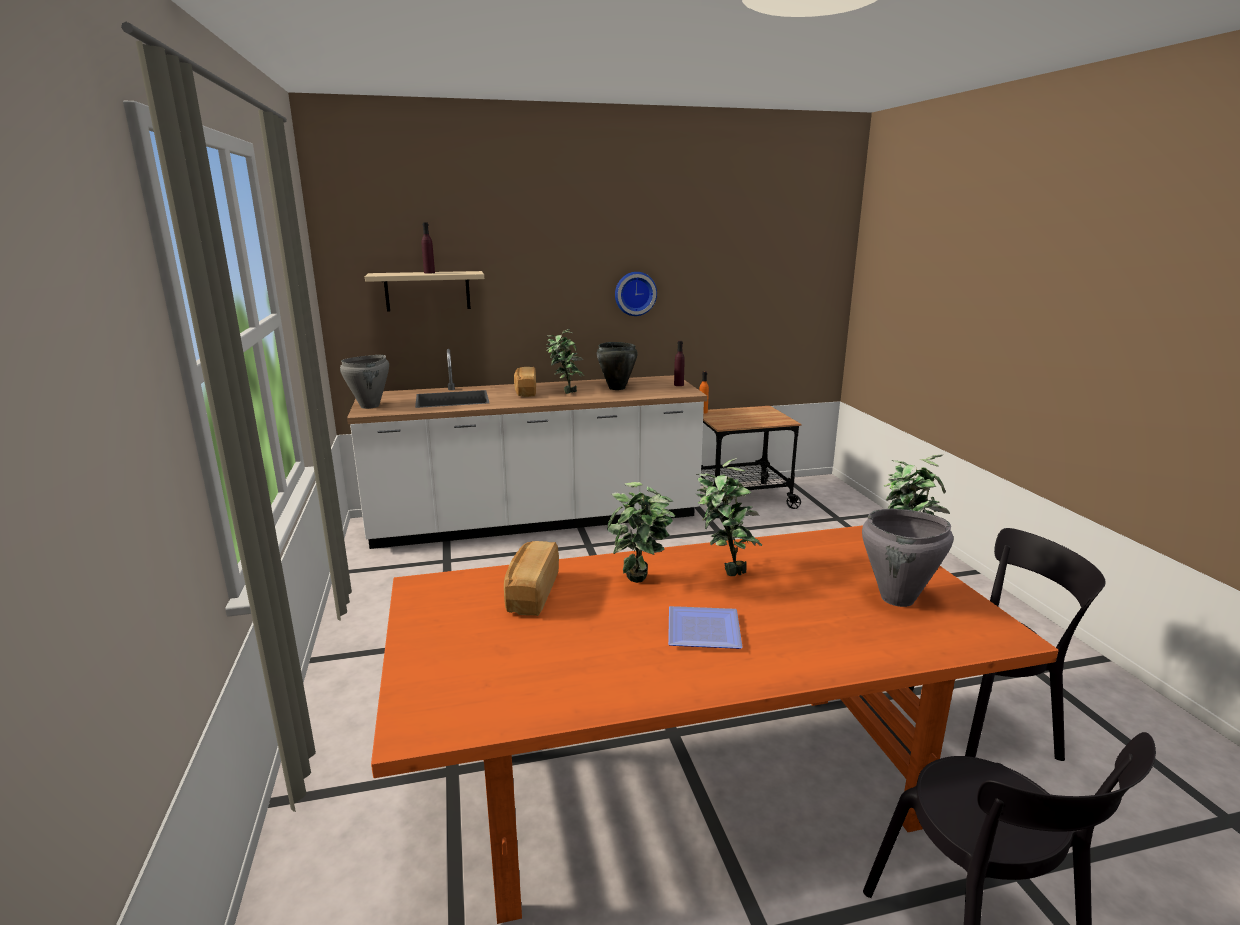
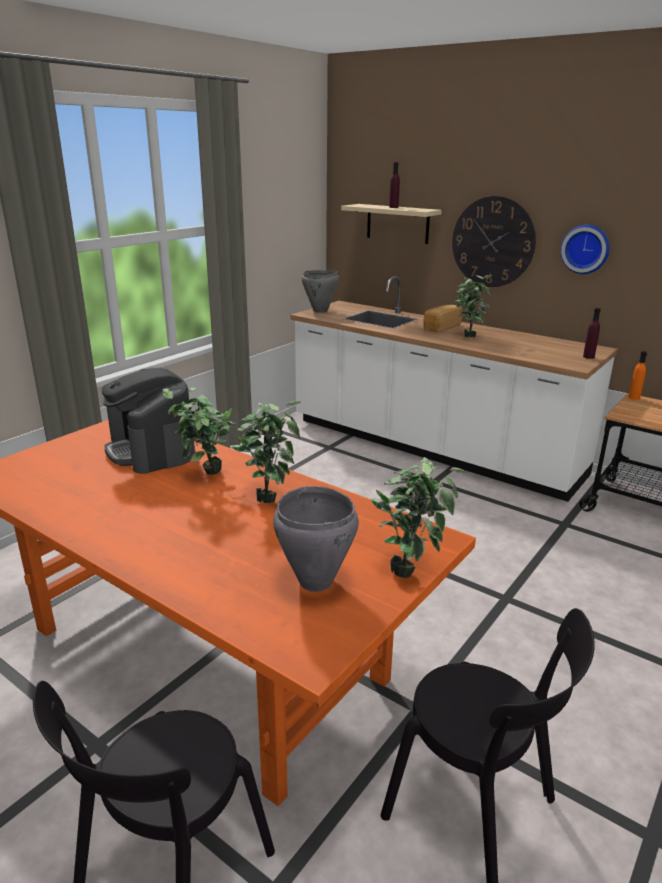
camera: 50 degrees right, 5 degrees up
(531, 594) = (152, 450): bread -> coffee machine
(545, 298) = (493, 242): none -> wall clock
(616, 388) = (521, 344): black cooking pot -> none
(706, 632) = (162, 517): plate -> none

